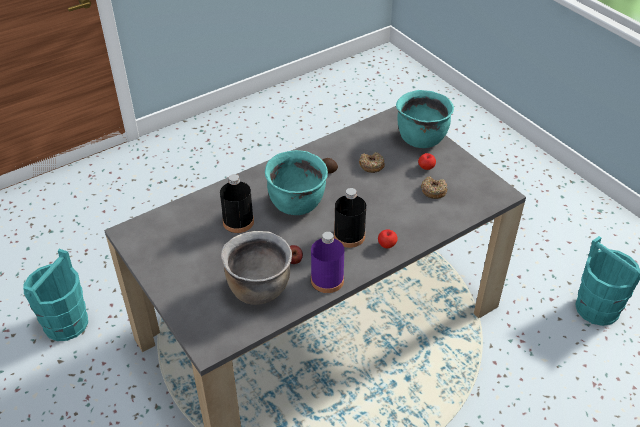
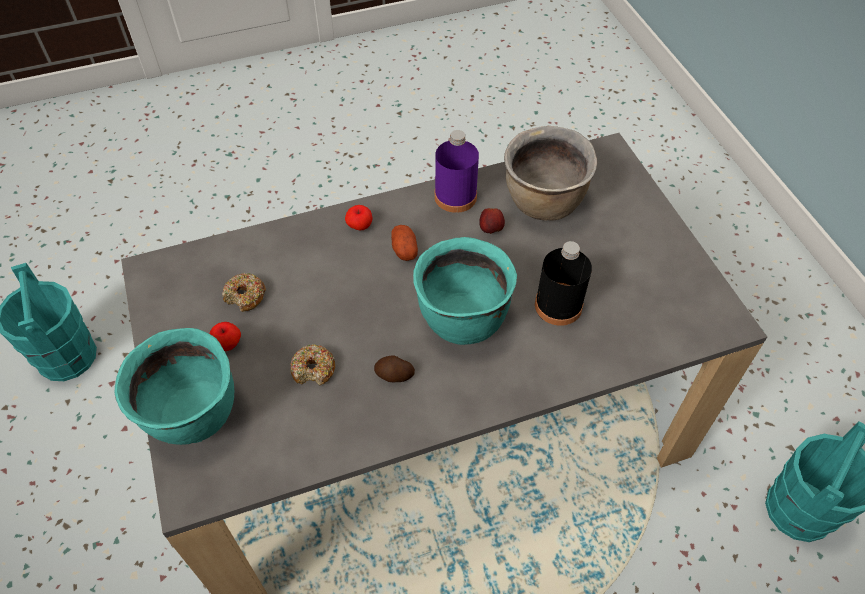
camera: 165 degrees left, 10 degrees up
(349, 236) = (404, 249): black bottle -> potato

